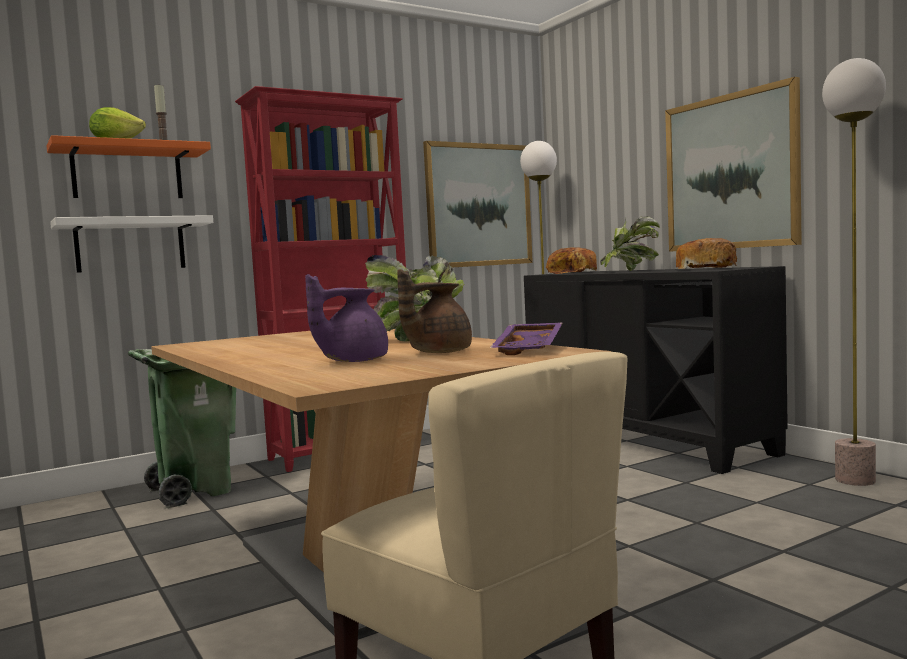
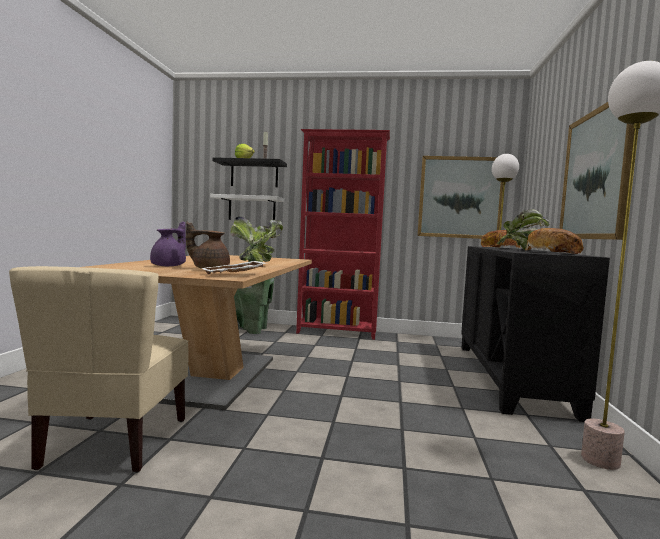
camera: 40 degrees right, 0 degrees up
(127, 173) = (254, 174): orange shelf -> black shelf
(352, 361) = (170, 266): purple teapot -> purple teapot turned 105 degrees clockwise
(530, 349) = (234, 274): purple tray -> white tray

